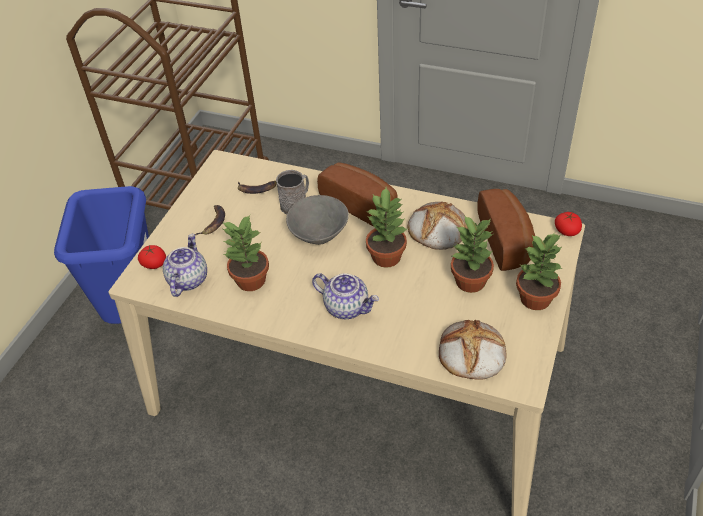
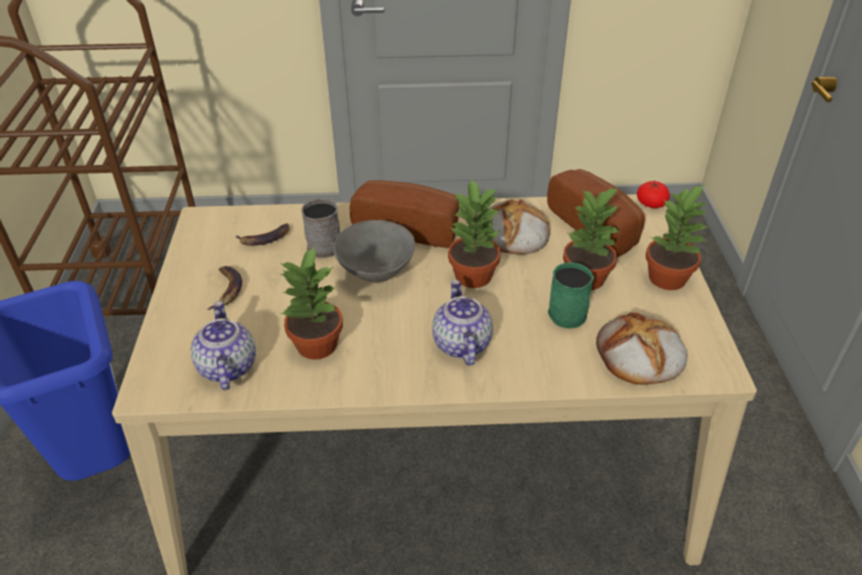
camera: 25 degrees left, 5 degrees down
(154, 263) = (166, 359): tomato -> none
(347, 307) = (460, 343): teapot -> teapot turned 105 degrees counterclockwise
(437, 303) = (564, 310): none -> green mug

